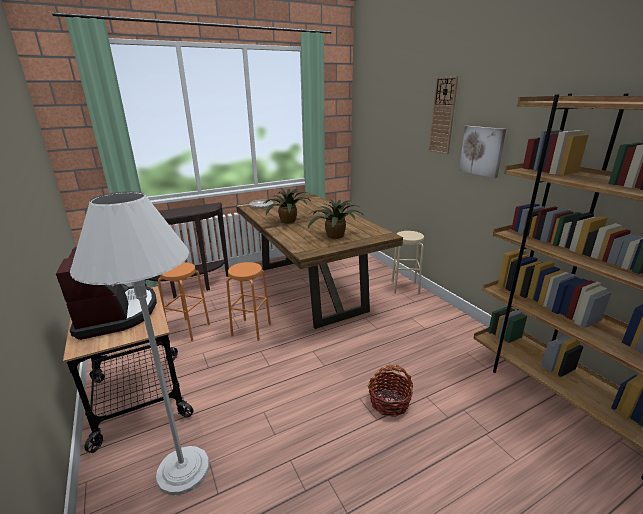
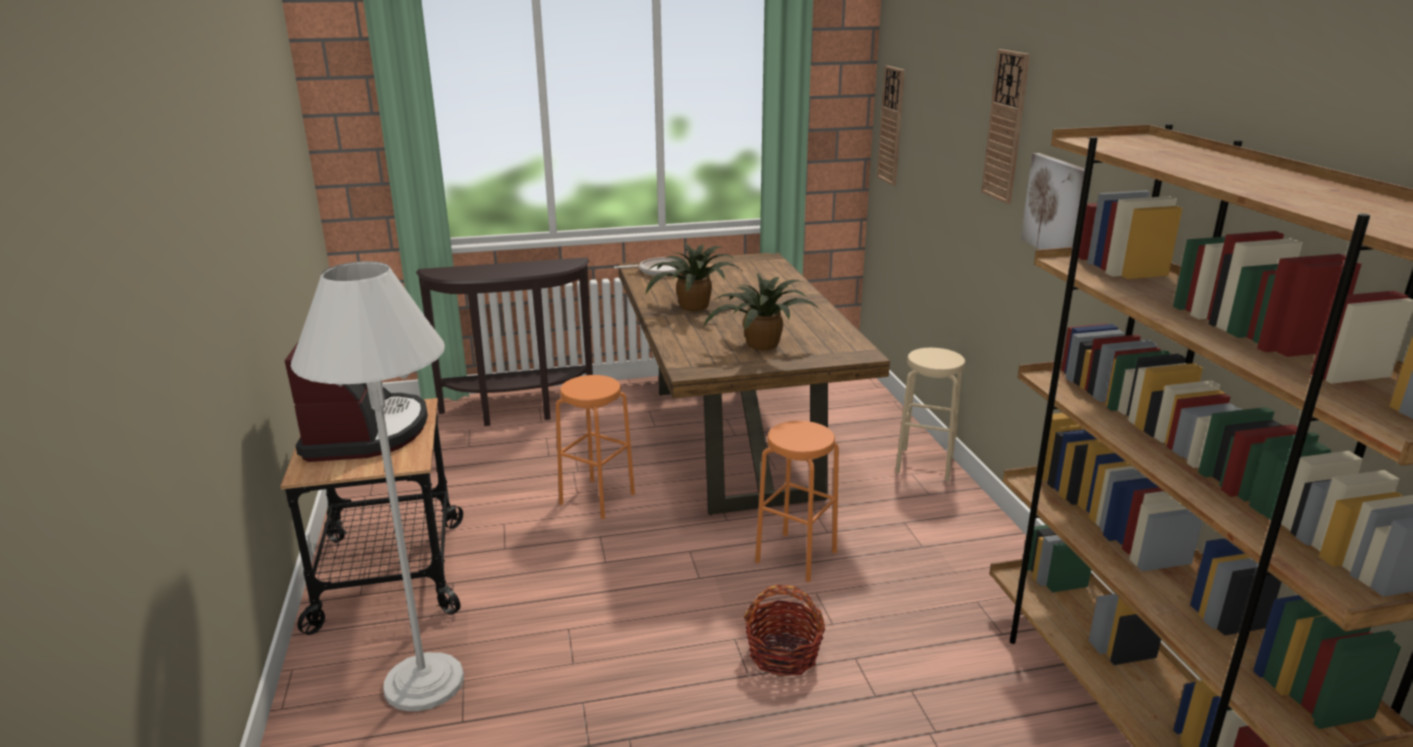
camera: 15 degrees right, 0 degrees up
(188, 329) = (493, 483): orange stool -> orange stool (796, 557)
(364, 128) = (891, 125): none -> wall clock

